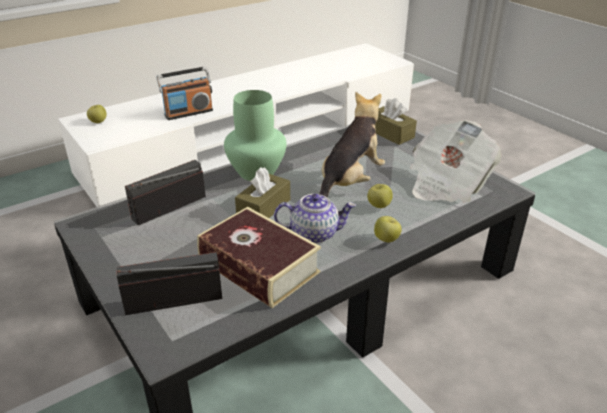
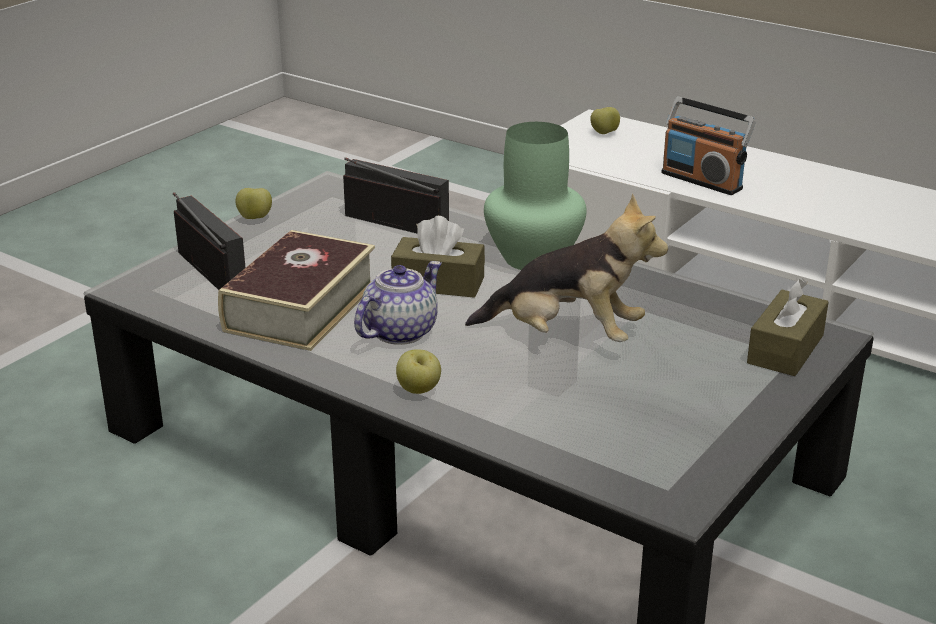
camera: 70 degrees right, 5 degrees down
(314, 233) = (399, 331): teapot -> teapot turned 120 degrees counterclockwise
(378, 206) = (512, 371): apple -> apple (255, 218)
(447, 183) = (643, 429): newspaper -> none

